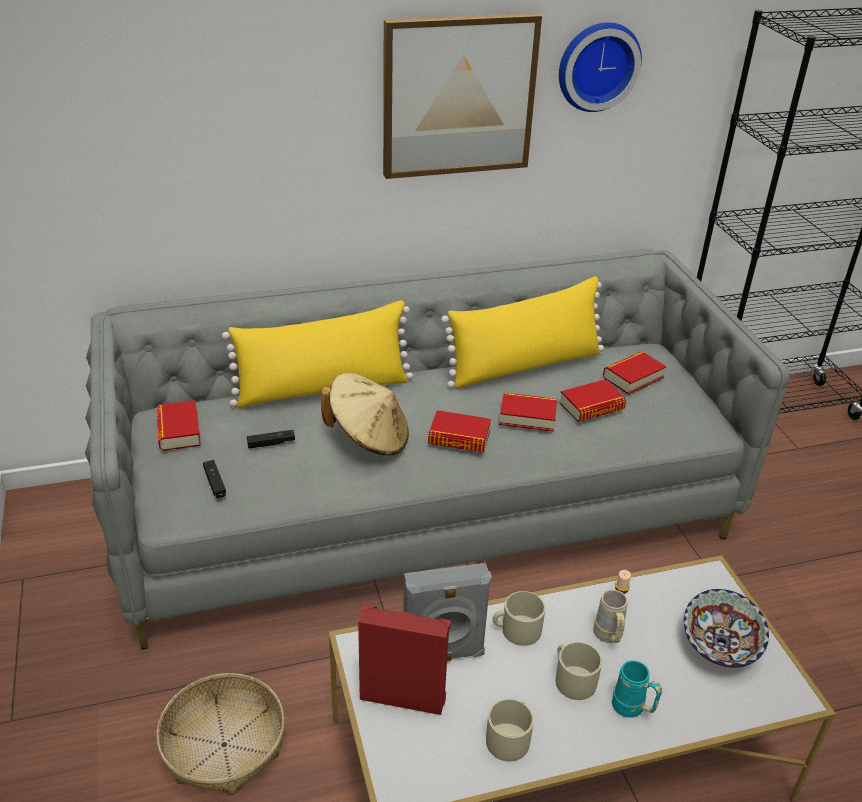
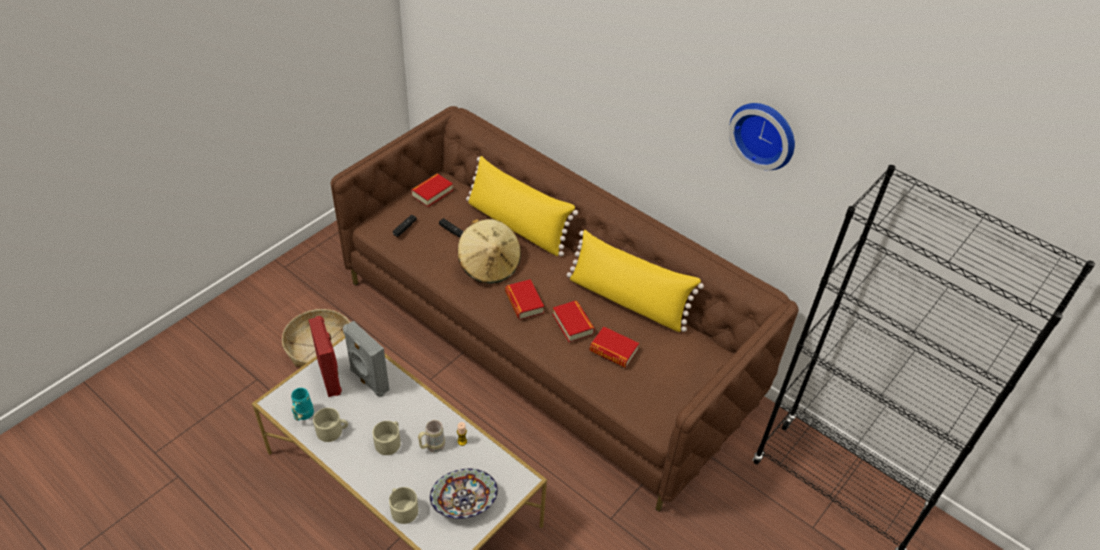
camera: 55 degrees right, 10 degrees up
(427, 509) = (546, 341): grey sofa -> brown sofa
(458, 96) = (665, 99): picture -> none
(516, 630) = (407, 403): beige mug -> beige mug (402, 508)
(633, 377) = (668, 359): book -> none
(633, 709) = (385, 477): turquoise mug -> turquoise mug (302, 416)

